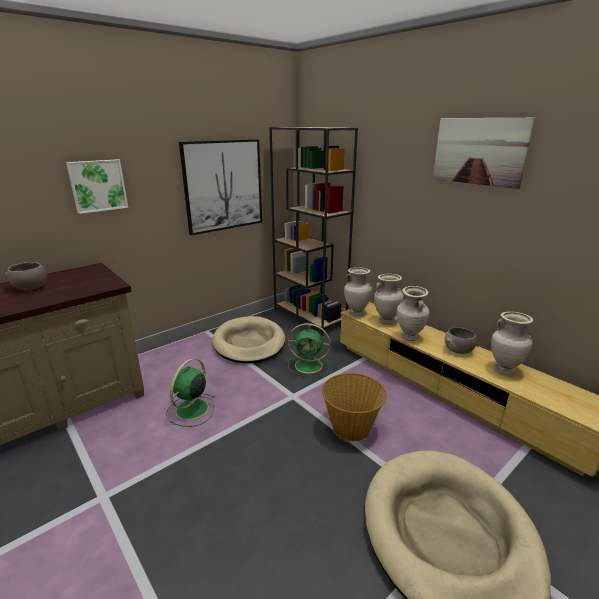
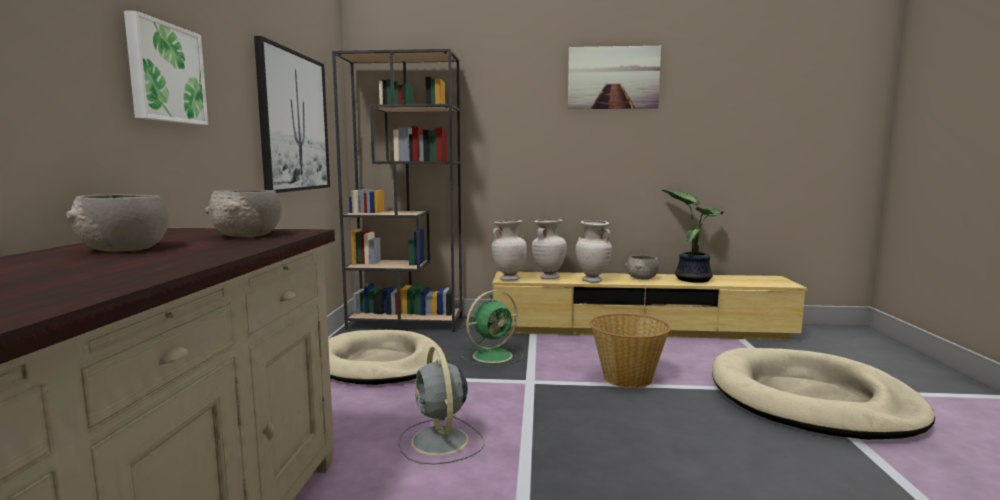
camera: 45 degrees left, 15 degrees down
(87, 284) = (247, 235): none -> grey bowl
(191, 410) = (440, 442): green fan -> grey fan
(504, 369) = (692, 279): beige vase -> potted plant

